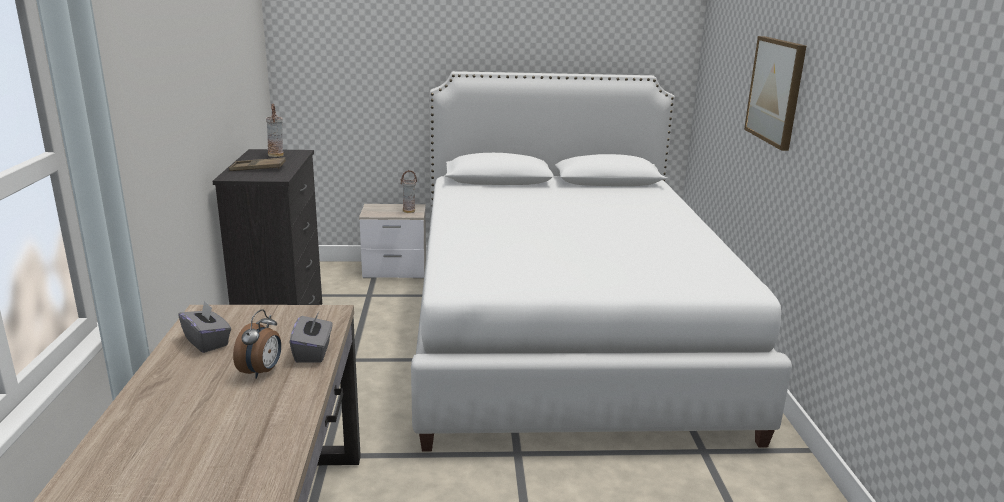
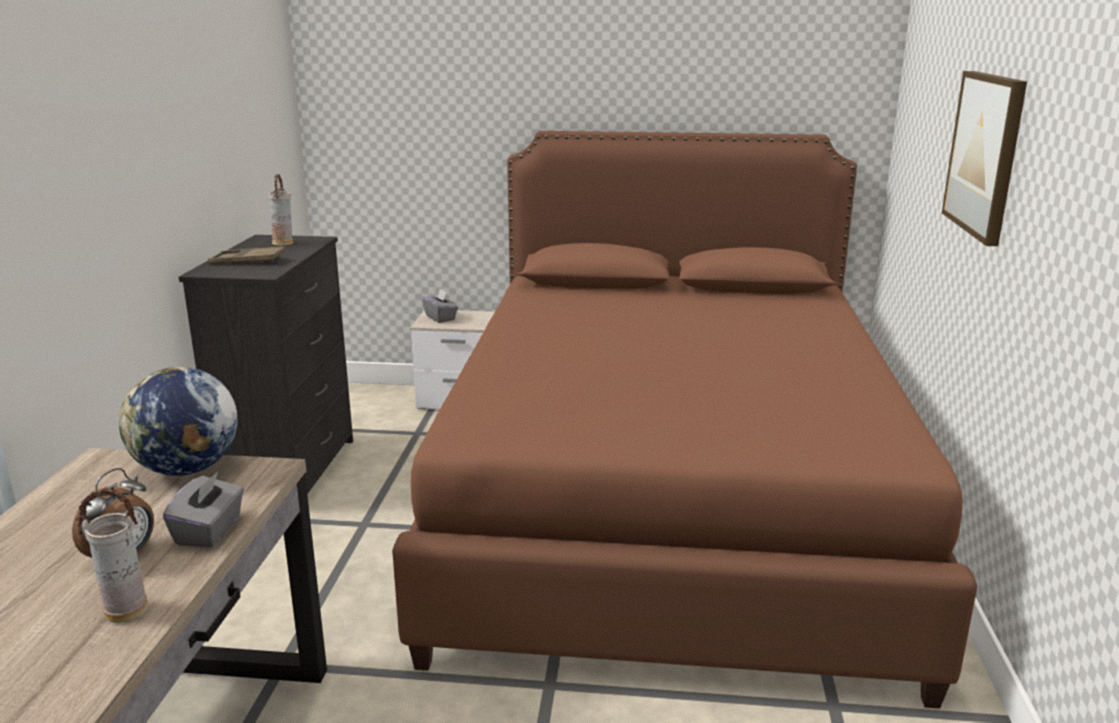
camera: 10 degrees right, 0 degrees up
(207, 342) = (79, 505): grey tissue box -> grey tissue box (440, 318)
(272, 315) = (186, 469): none -> globe
(409, 211) = (479, 321): vase -> vase (126, 612)
(563, 335) = (667, 505): white bed -> brown bed

